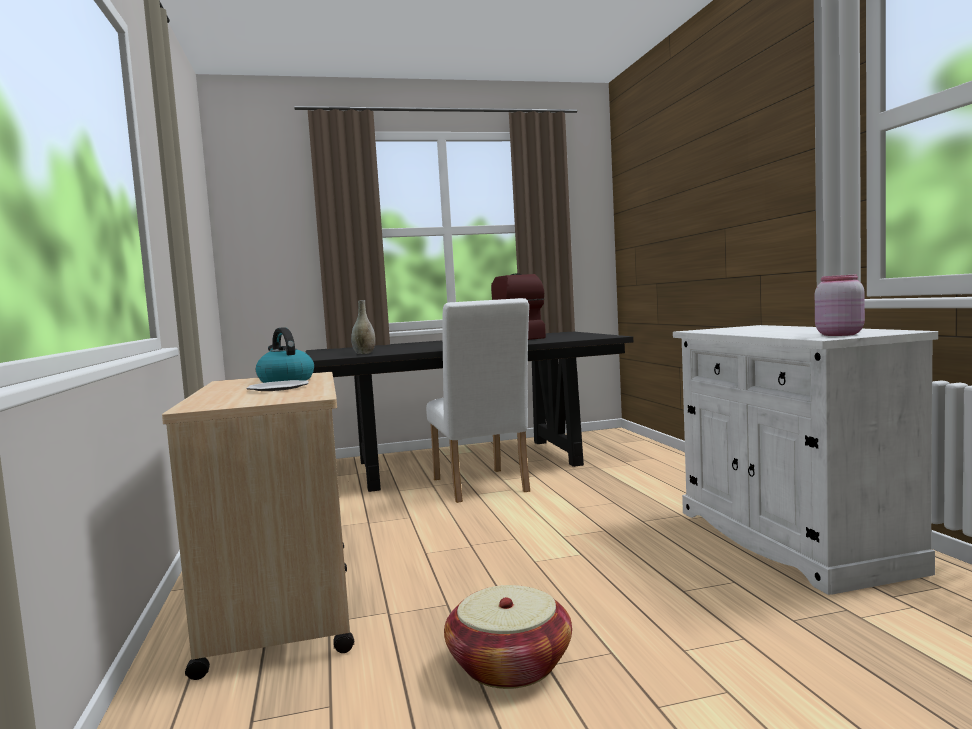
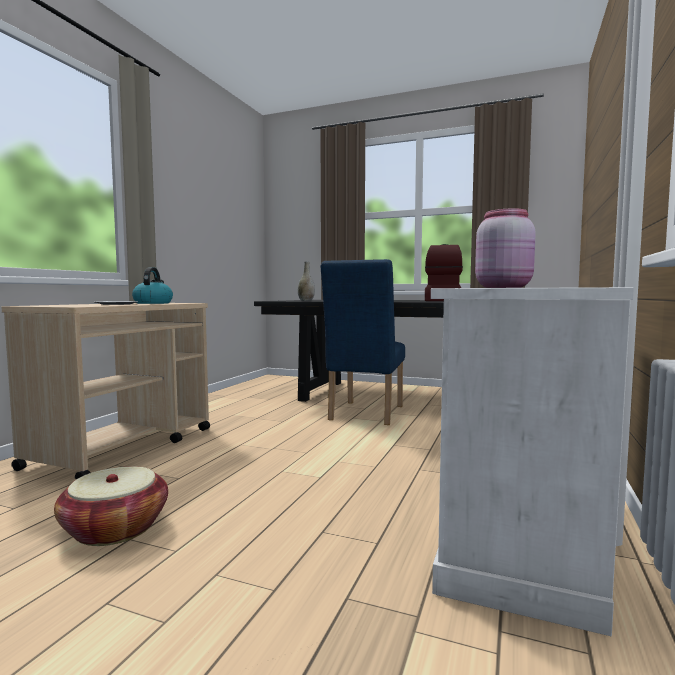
camera: 35 degrees right, 0 degrees up
(481, 487) = (364, 414): white chair -> blue chair

